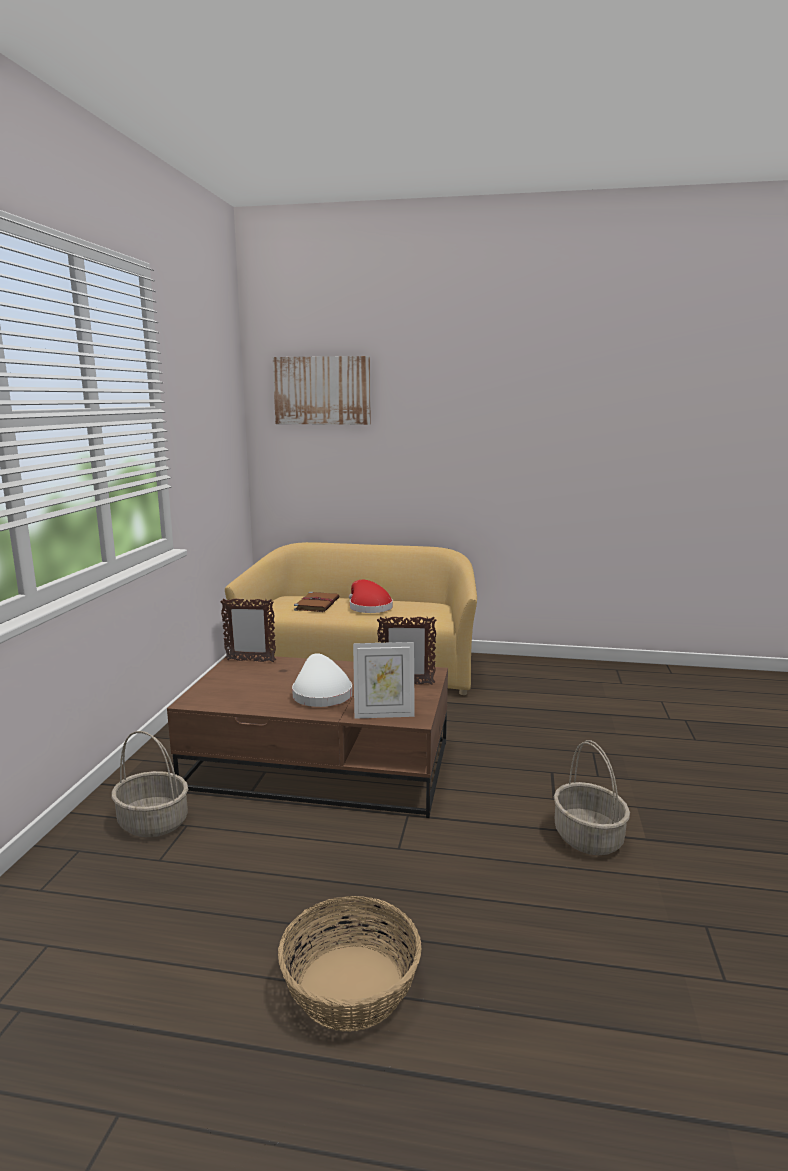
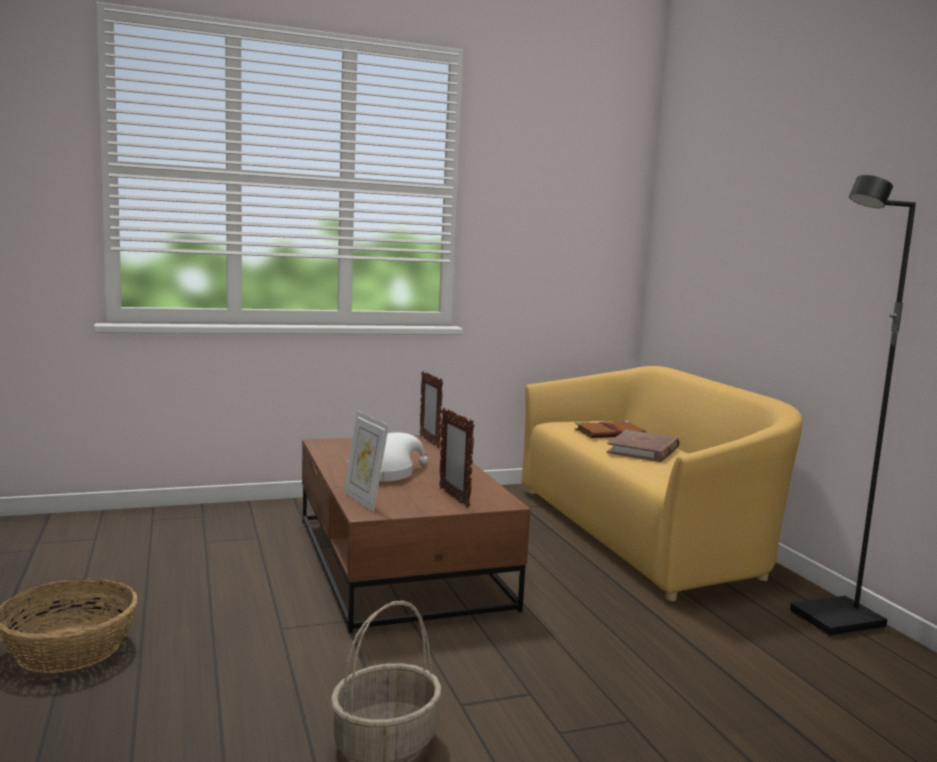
camera: 60 degrees right, 5 degrees down
(152, 823) = (252, 526): basket -> none
(322, 390) = (707, 178): picture -> none
(368, 607) = (643, 450): red hat -> brown book
(520, 664) = (837, 621): none -> black floor lamp

